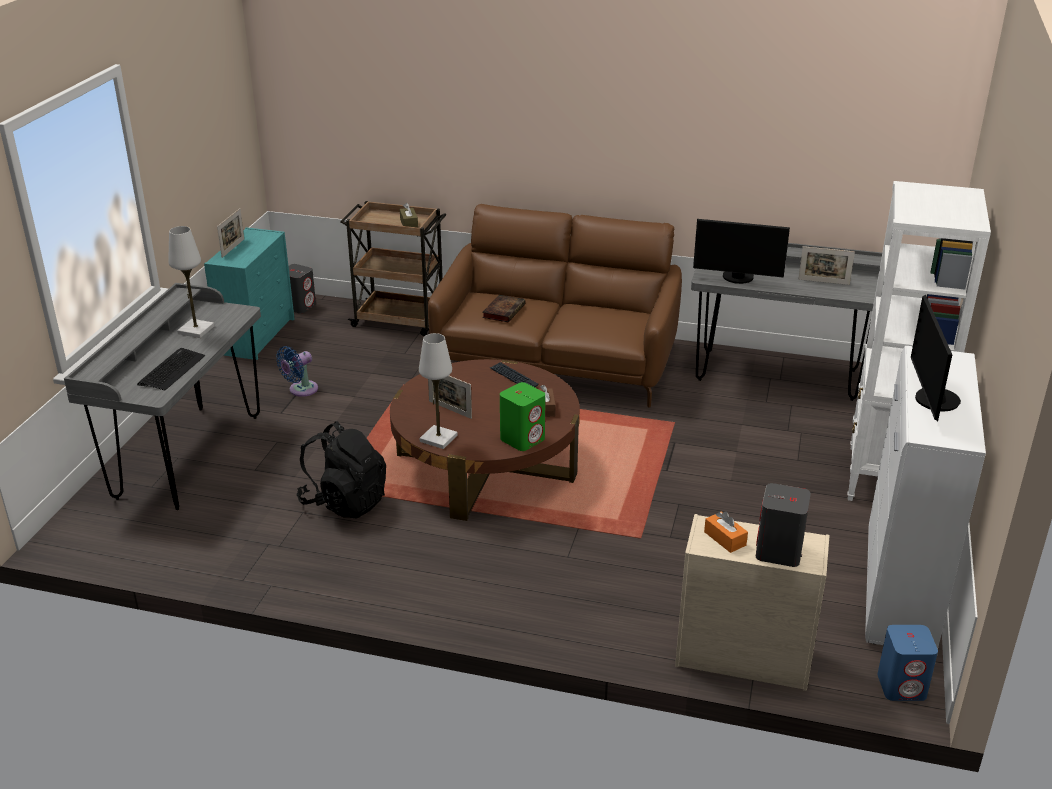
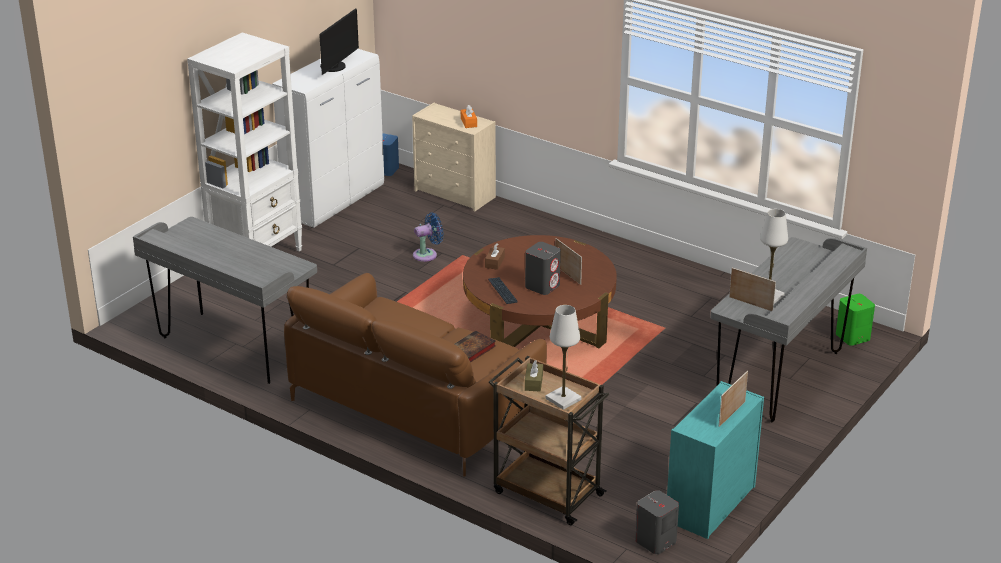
camera: 160 degrees left, 0 degrees up
(172, 370) = (786, 263): keyboard -> none
(300, 390) = (674, 423): blue fan -> blue fan (427, 254)
(345, 502) = (658, 317): black backpack -> none
(438, 438) = (587, 256): white table lamp -> white table lamp (563, 399)
(522, 439) = (526, 244): green speaker -> green speaker (852, 337)
(737, 278) = (274, 260): monitor -> none
(778, 552) = (446, 113): grey speaker -> grey speaker (542, 286)
(823, 282) = (208, 243): picture frame -> picture frame (750, 304)

